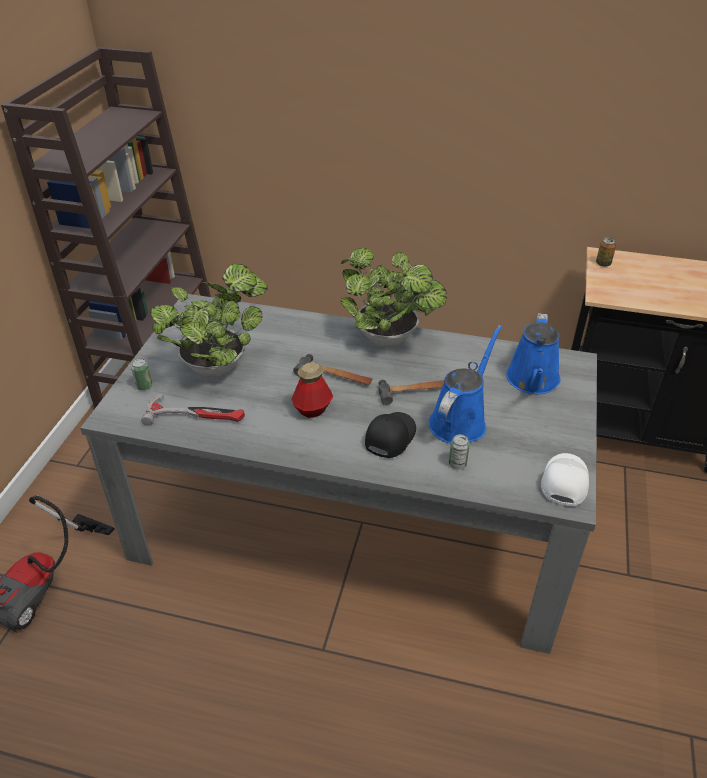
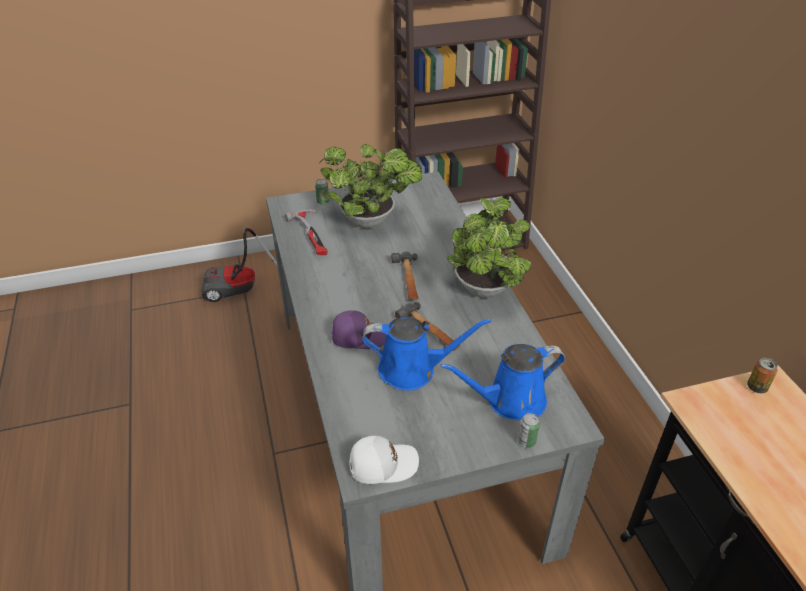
camera: 60 degrees right, 0 degrees up
(312, 409) = (360, 284): bottle -> none
(389, 437) = (359, 335): black cap -> purple cap
(457, 464) = (357, 386): can -> can (526, 441)

